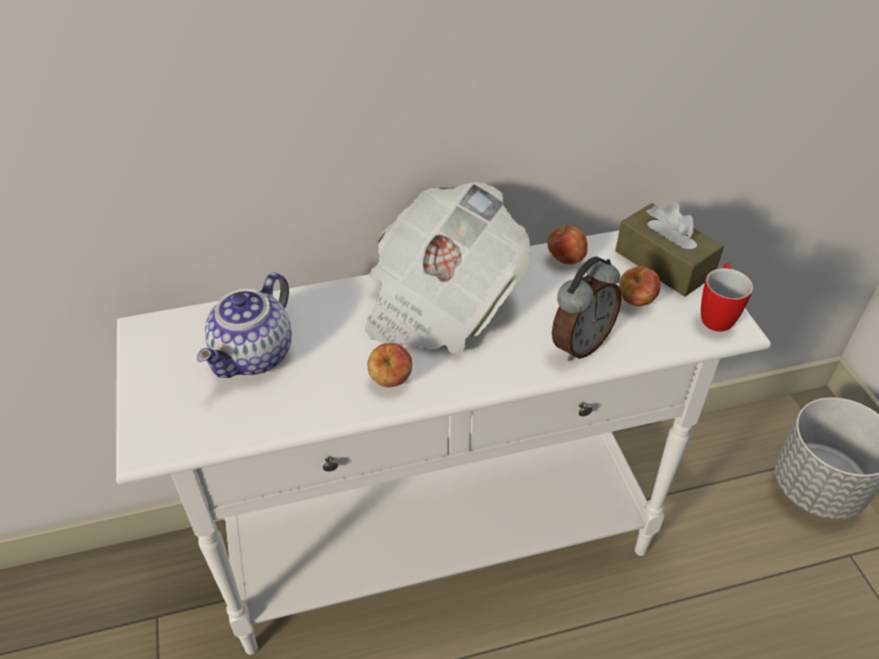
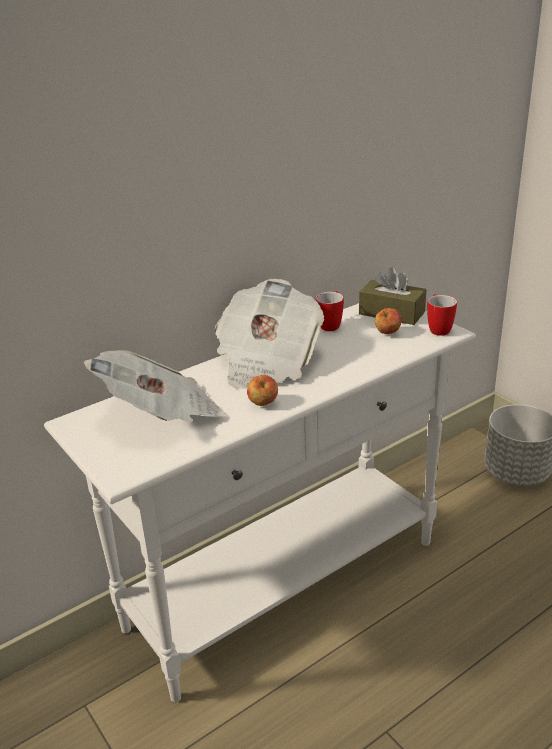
camera: 20 degrees left, 15 degrees down
(255, 356) = (162, 415): teapot -> newspaper
(565, 259) = (331, 324): apple -> mug
(579, 344) = (368, 359): alarm clock -> none

